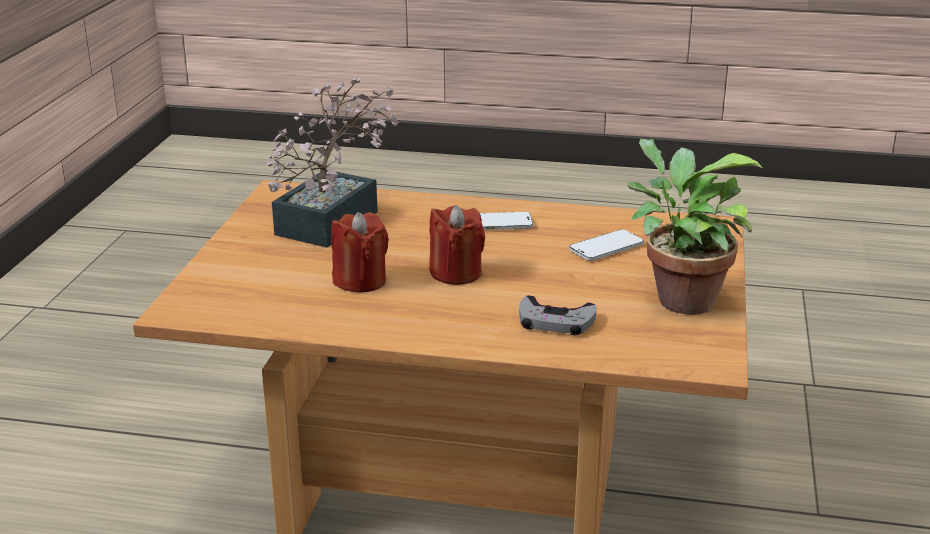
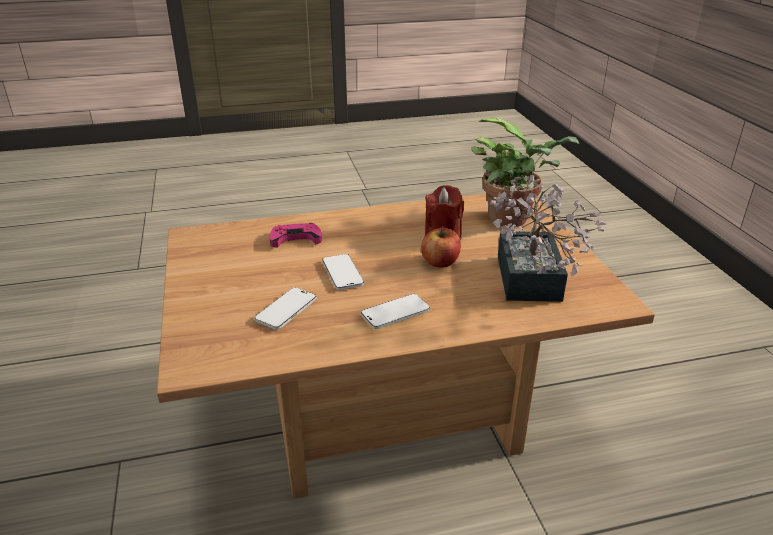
camera: 155 degrees right, 5 degrees up
(399, 255) = (440, 262): none -> apple
(456, 273) = (386, 258): red candle -> none
(522, 268) = (342, 273): none -> phone
(555, 322) = (295, 239): grey game controller -> pink game controller
(678, 299) = (216, 274): potted plant -> potted plant (513, 219)

